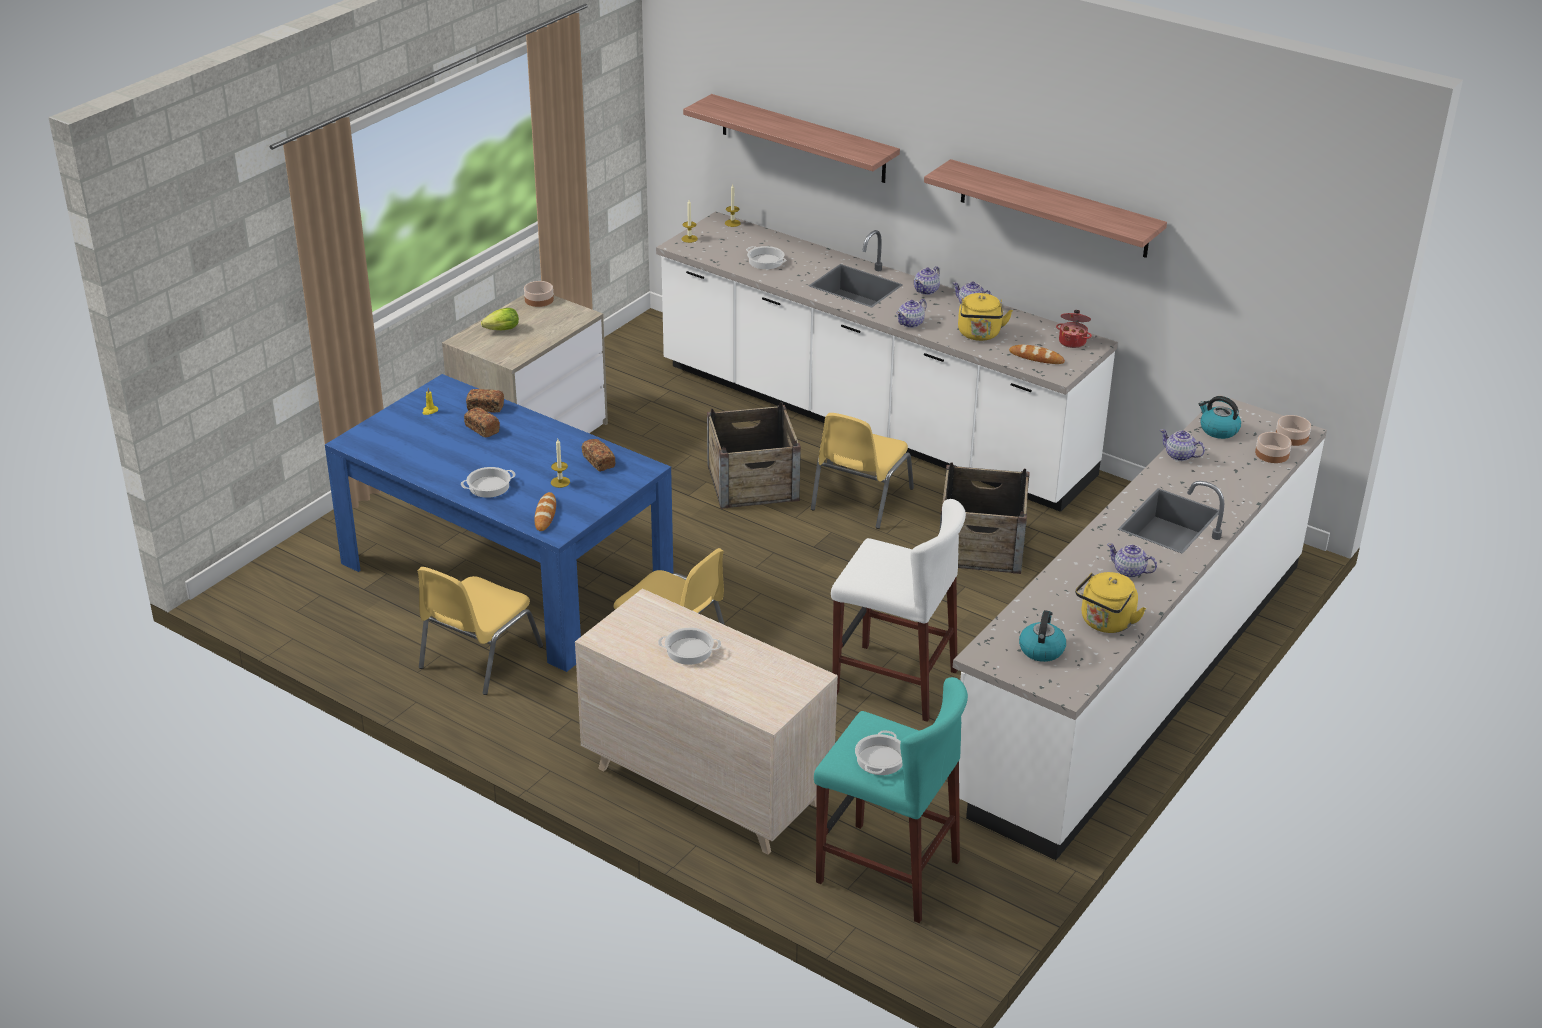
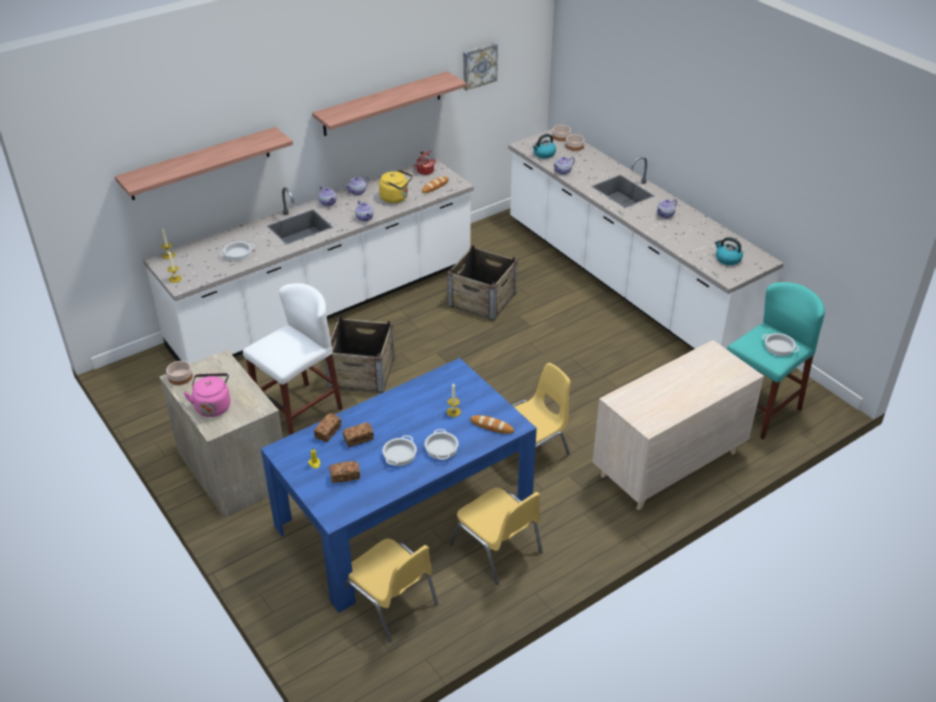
camera: 70 degrees left, 5 degrees up
(500, 330) = (213, 406): lettuce -> pink kettle
(599, 462) = (436, 388): bread -> bread (345, 476)
(689, 651) = (674, 391): cooking pot -> cooking pot (400, 455)
(860, 500) = (408, 332): yellow chair -> yellow chair (391, 603)
(894, 682) = (597, 365): white stool -> white stool (299, 411)
(1105, 623) = (710, 234): yellow kettle -> none
(1225, 246) = (479, 65): none -> picture

